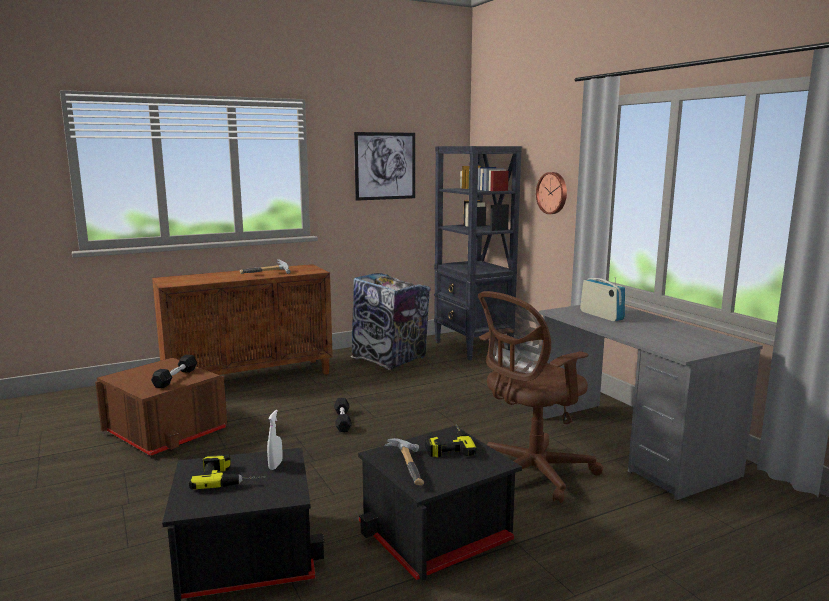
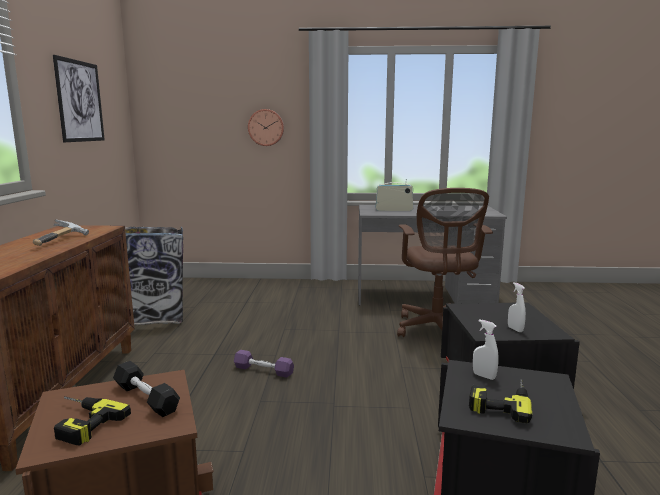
camera: 60 degrees left, 0 degrees up
(342, 421) = (263, 370): black dumbbell -> purple dumbbell
(411, 467) = (515, 329): hammer -> white spray bottle
(447, 444) = (480, 312): power drill -> power drill (78, 422)
(473, 347) = (191, 285): black bookcase -> none

